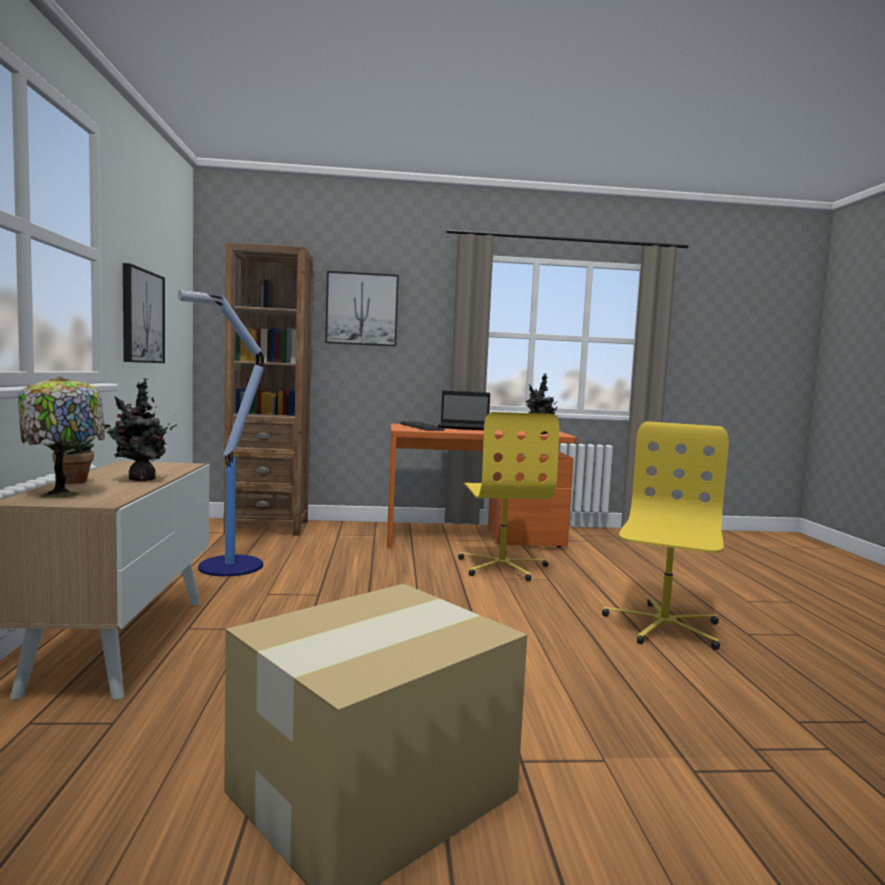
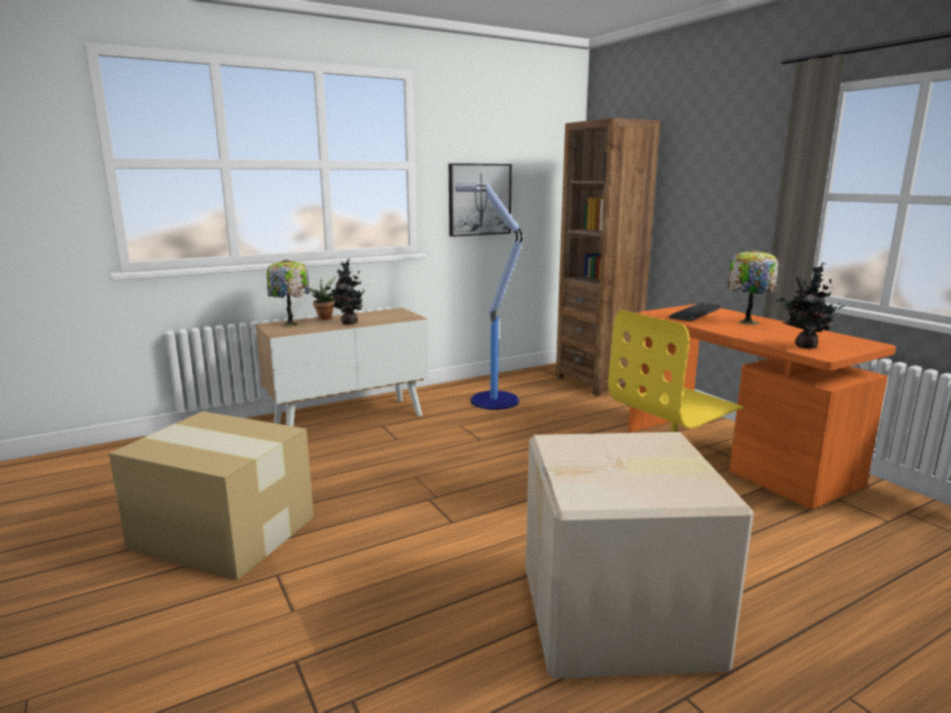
camera: 65 degrees right, 10 degrees up
(362, 309) = (700, 171): picture -> none
(464, 428) = (747, 322): laptop -> table lamp
(662, 626) = (620, 617): yellow office chair -> cardboard box

